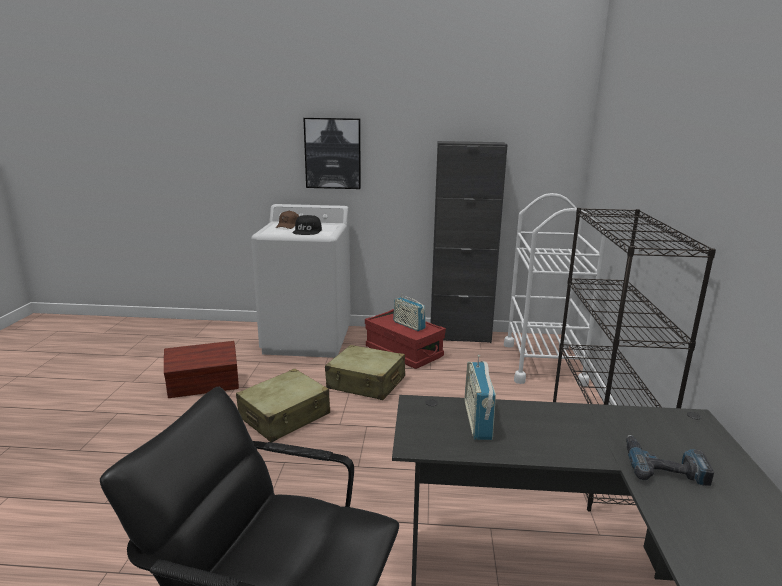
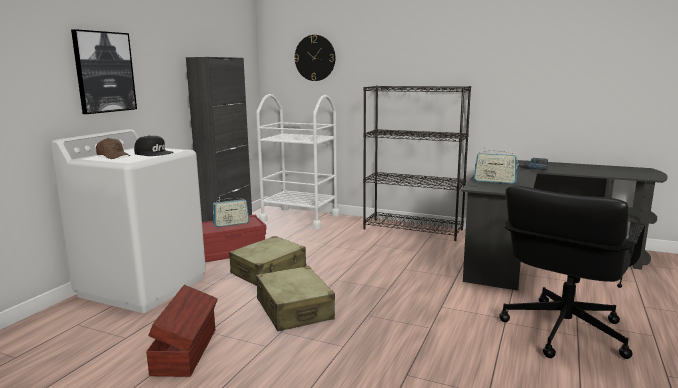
camera: 70 degrees left, 5 degrees down
(615, 150) = (315, 58): none -> wall clock

